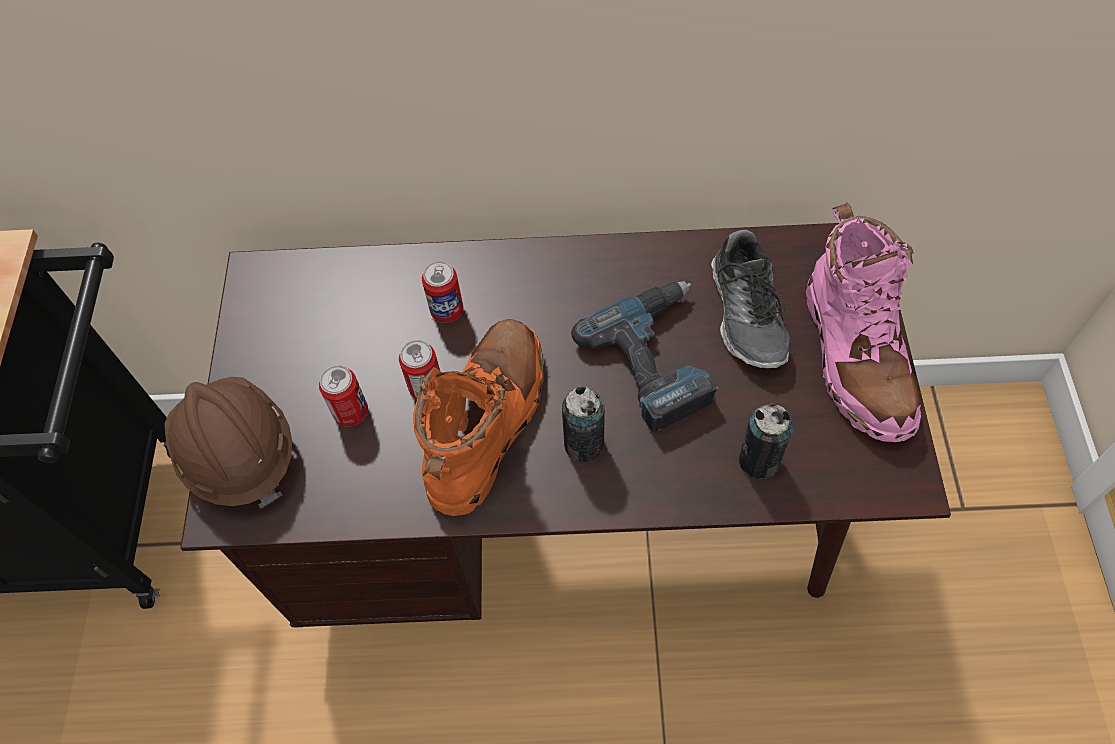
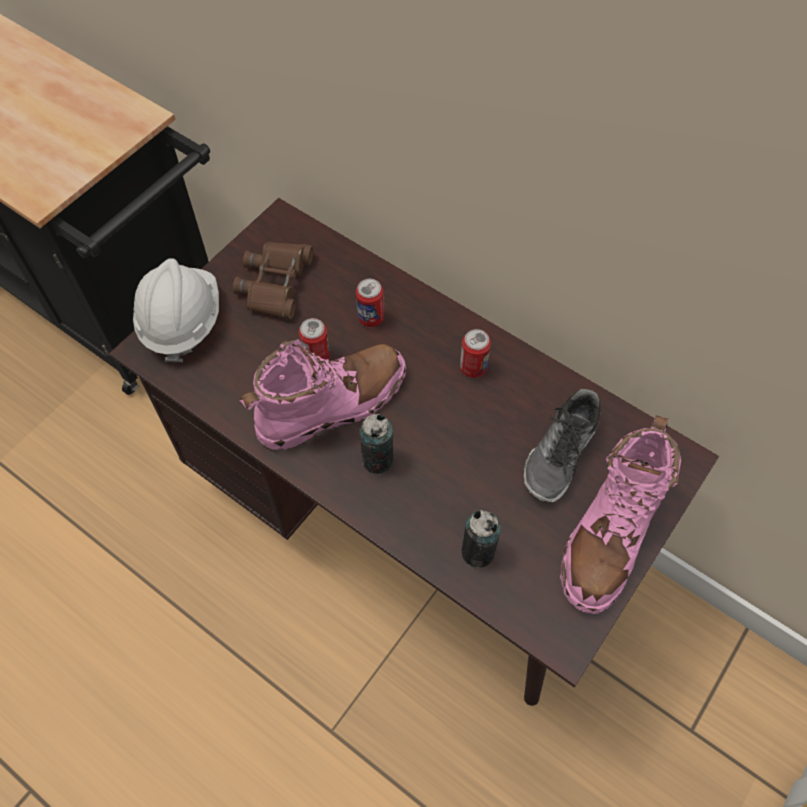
camera: 35 degrees right, 0 degrees up
(238, 454) = (181, 322): brown hard hat -> white hard hat
(311, 342) = (276, 284): none -> brown binoculars
(351, 412) = (262, 341): can -> can (473, 368)
(488, 423) = (332, 404): orange boot -> pink boot
(659, 359) = (473, 441): power drill -> none

